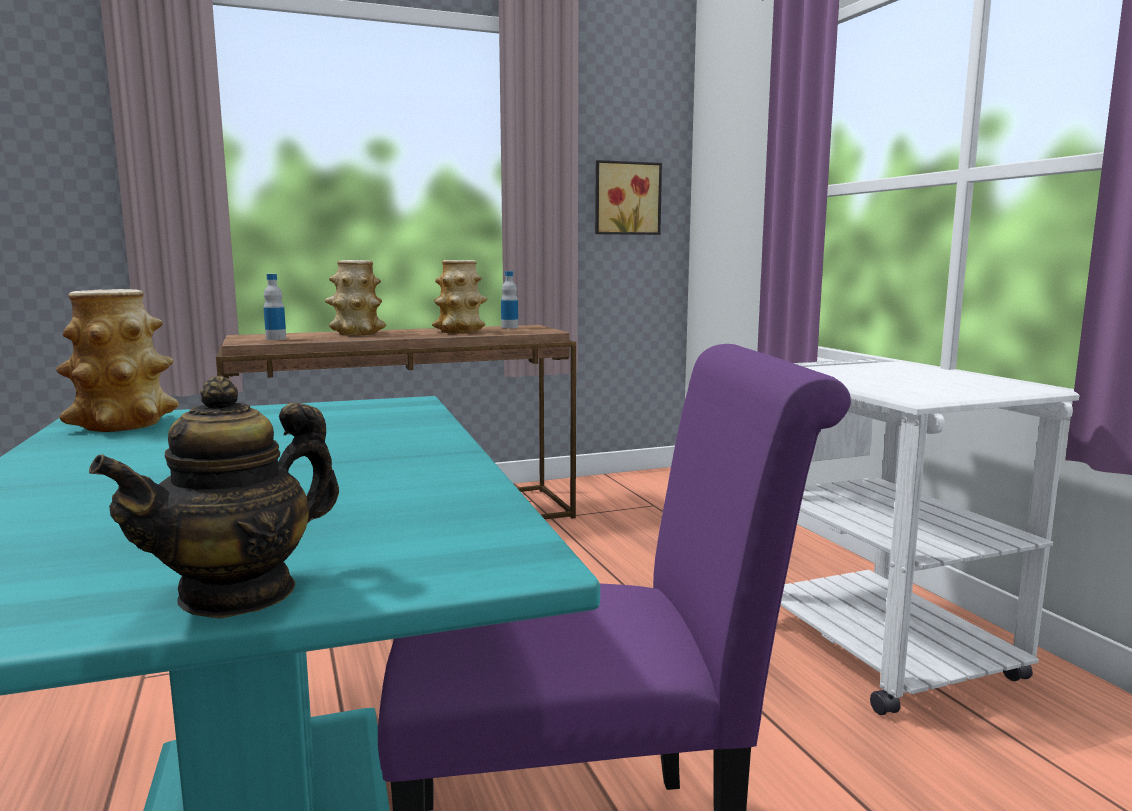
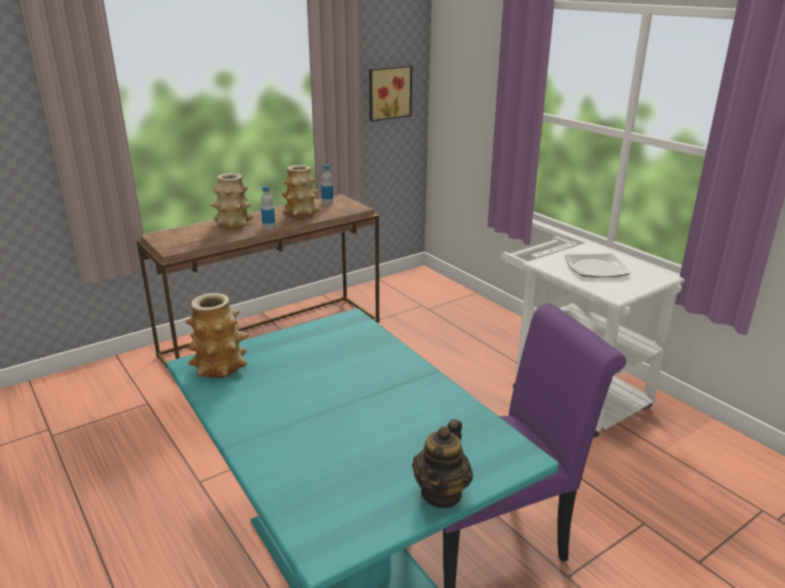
camera: 15 degrees left, 15 degrees up
(276, 338) = (187, 240): bottle -> bottle (269, 227)
(894, 377) = (595, 268): none -> plate

